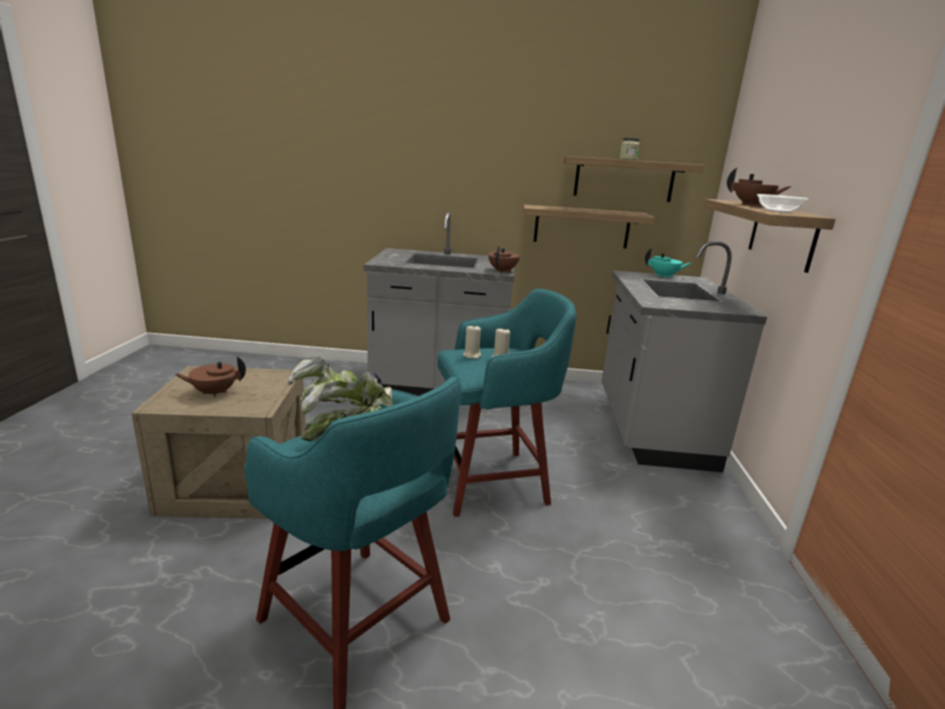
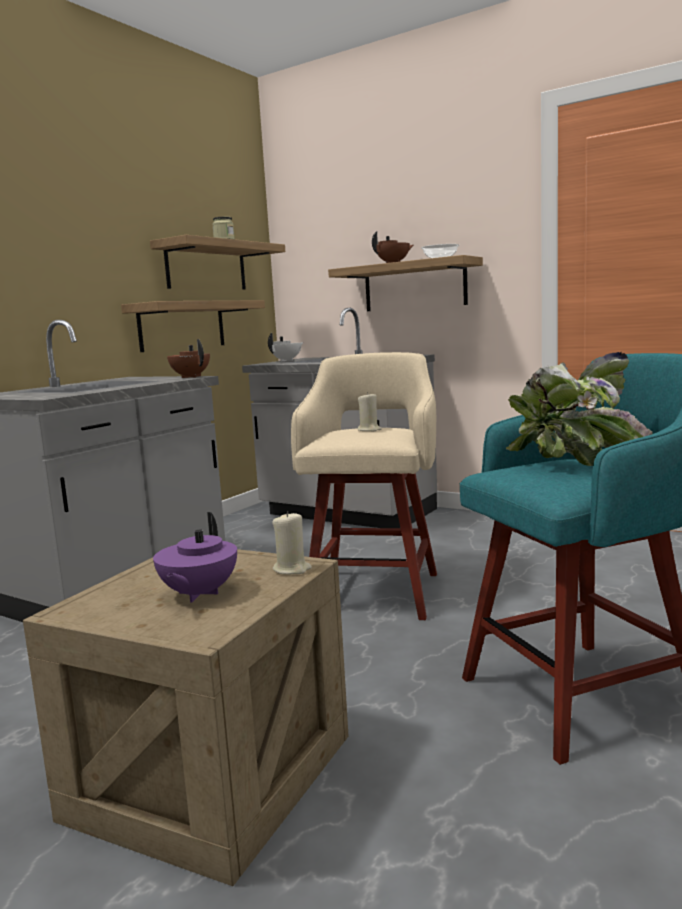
camera: 60 degrees left, 10 degrees down
(214, 392) = (198, 594): brown teapot -> purple teapot
(472, 355) = (349, 435): beige candle -> beige candle (292, 569)
(493, 481) = (375, 591): turquoise stool -> beige stool
(664, 276) = (287, 360): turquoise teapot -> white teapot

